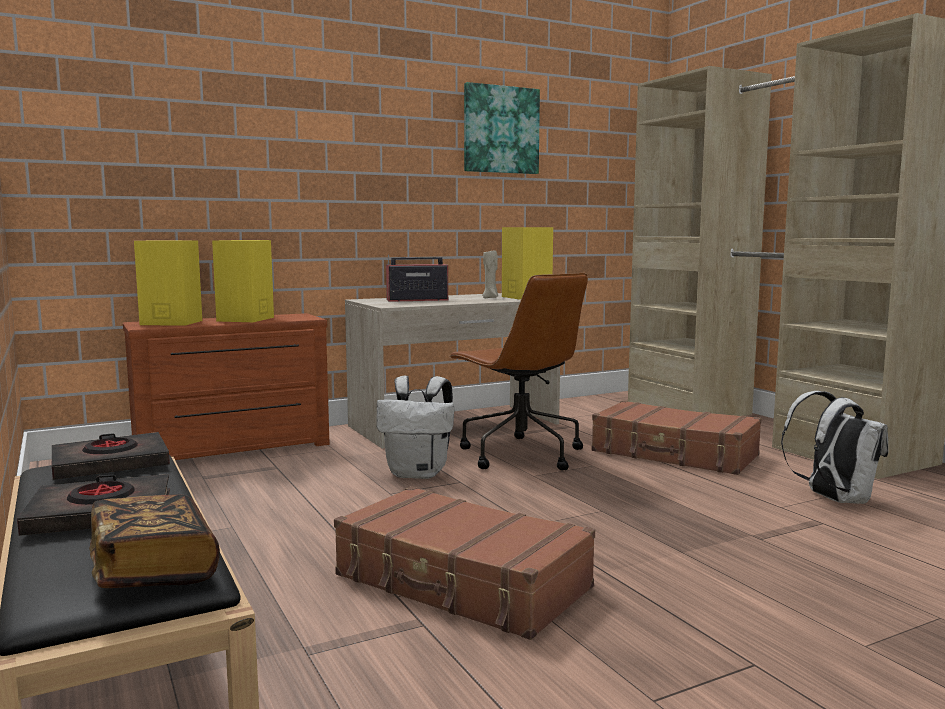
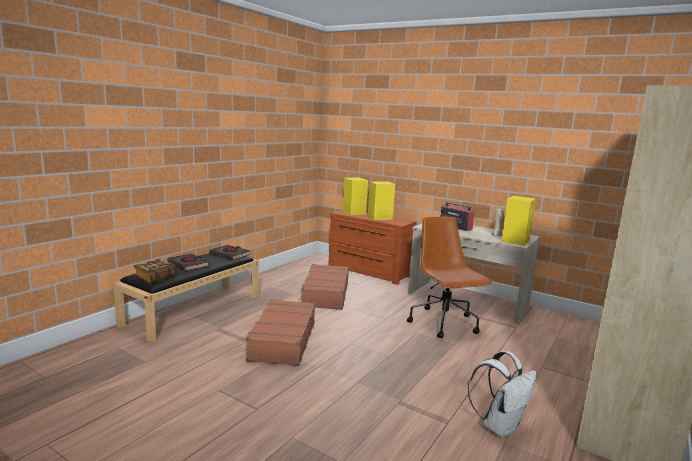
camera: 60 degrees right, 5 degrees up
(419, 473) = (385, 309): white backpack -> none
(500, 130) = (549, 132): picture -> none
(519, 454) = (444, 324): brown office chair -> brown office chair turned 135 degrees clockwise
(674, 454) = (512, 364): brown suitcase -> brown suitcase (325, 294)

